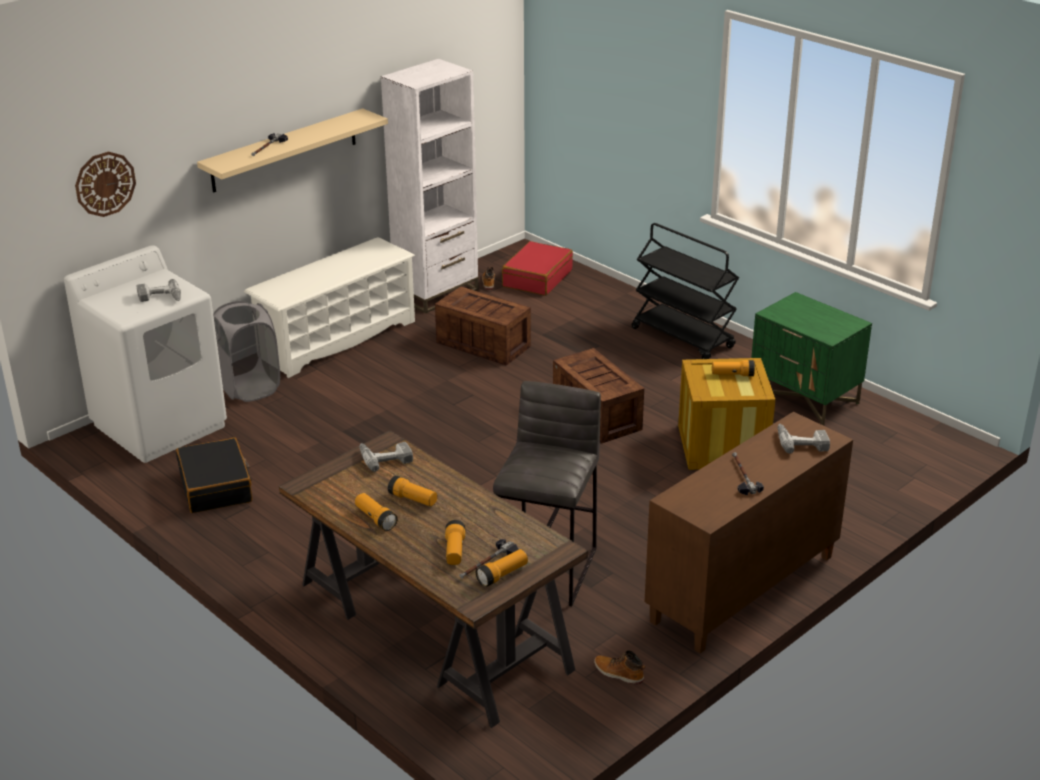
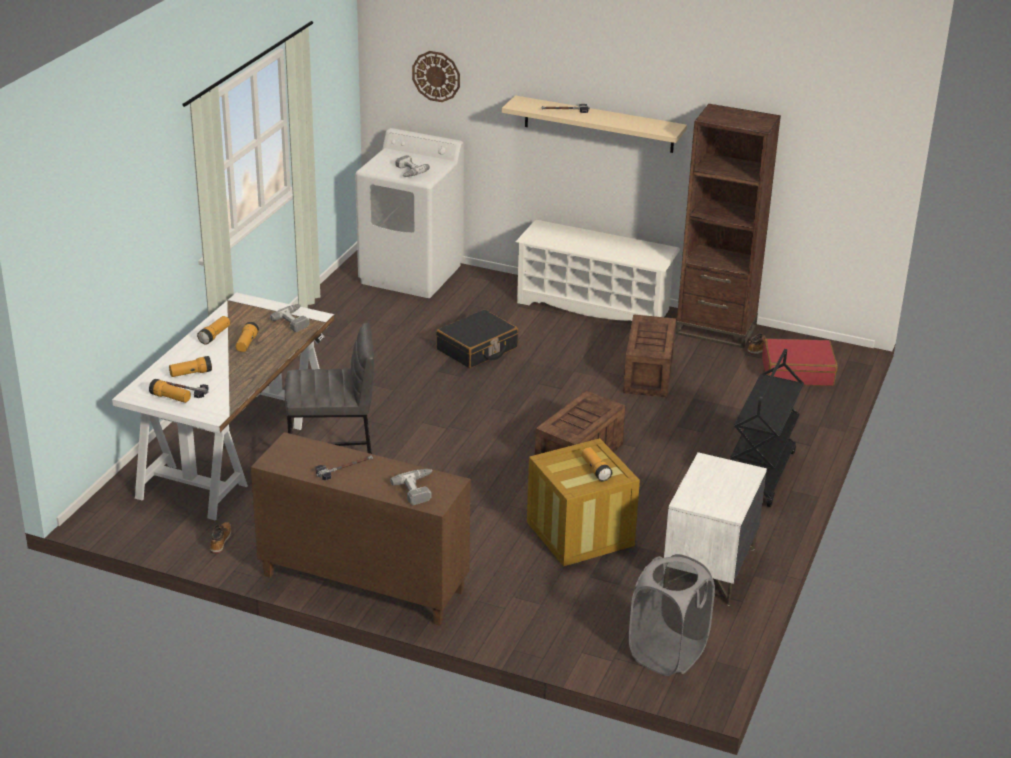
camera: 65 degrees right, 0 degrees up
(216, 486) = (350, 317): black suitcase -> black suitcase (477, 349)
(249, 387) = (490, 292): grey laundry basket -> grey laundry basket (667, 654)
(432, 626) = (234, 447): brown desk -> white desk
(436, 293) = (716, 330): white bookcase -> brown bookcase
(805, 398) = (709, 569): green nightstand -> white nightstand

